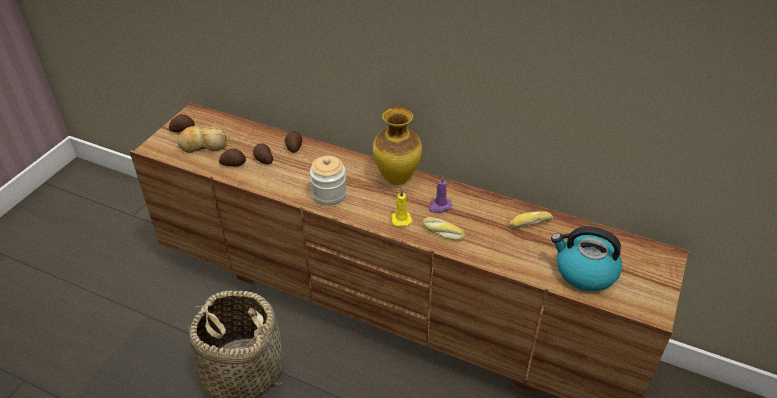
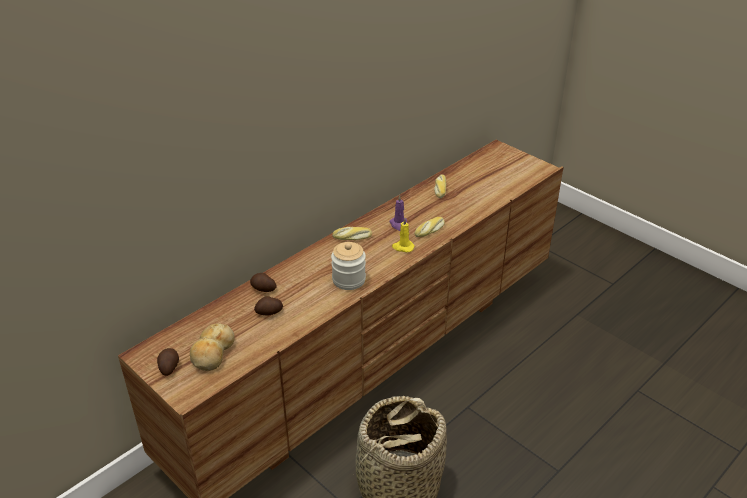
camera: 70 degrees left, 5 degrees down
(233, 163) = (261, 335): potato -> none
(397, 179) = (352, 237): vase -> bread
(584, 272) = (498, 182): kettle -> none

